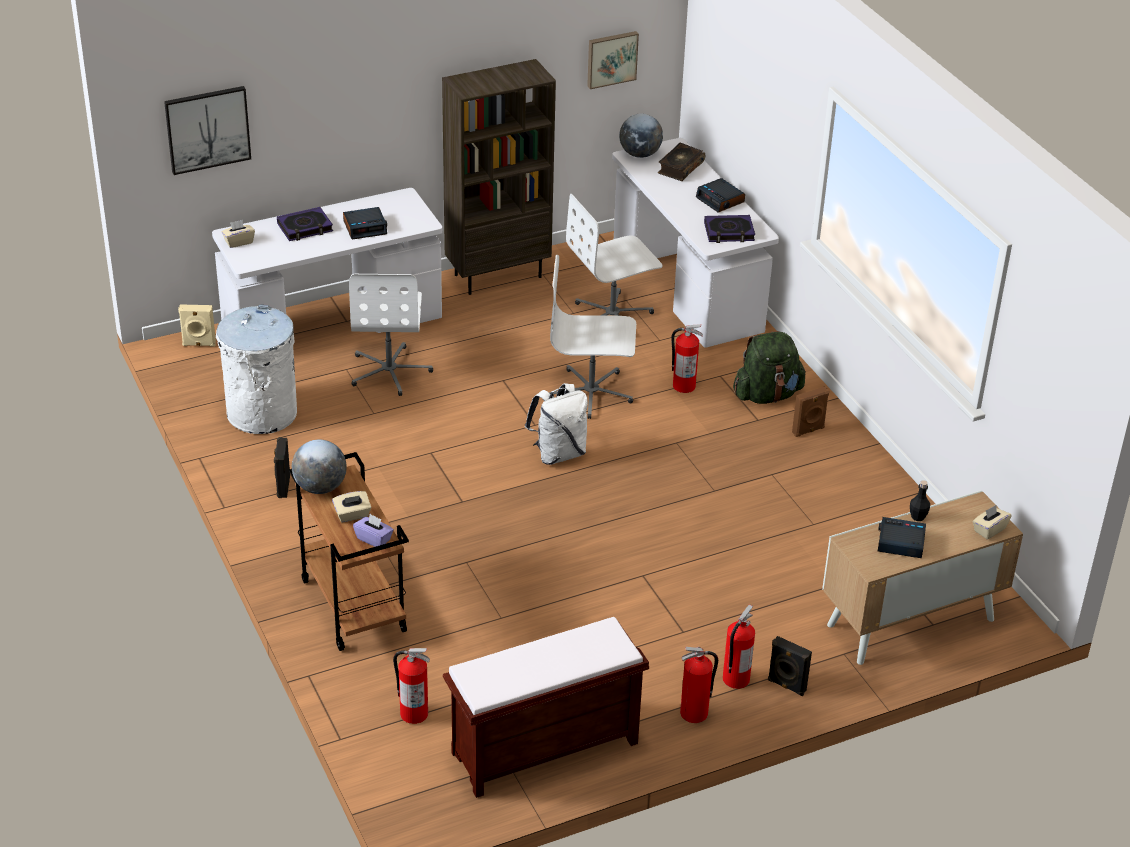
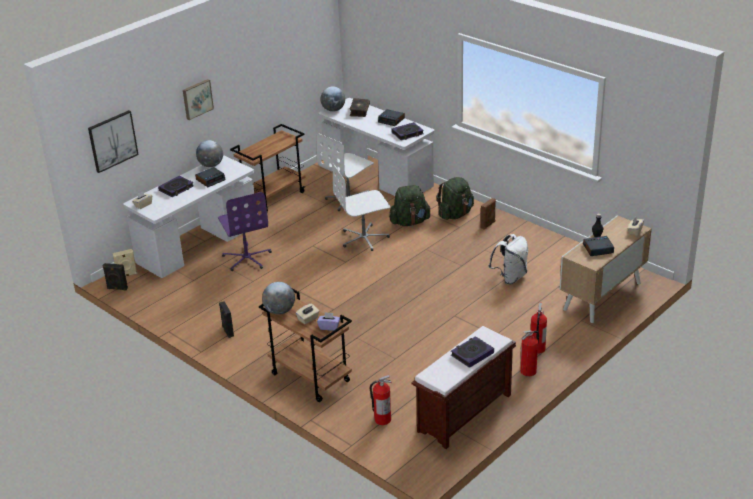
camera: 20 degrees left, 5 degrees down
(261, 413) = (189, 299): white trash can -> none
(383, 202) = (211, 165): none -> globe
(390, 371) = (247, 258): white office chair -> purple office chair
(498, 275) = (273, 197): brown bookcase -> brown cart
(558, 453) = (368, 271): white backpack -> white backpack (510, 277)
(561, 660) = (472, 354): none -> book
(611, 58) = (308, 59): picture -> picture (197, 99)
(683, 386) = (410, 222): fire extinguisher -> green backpack
(786, 686) = (564, 344): black speaker -> black speaker (117, 288)

